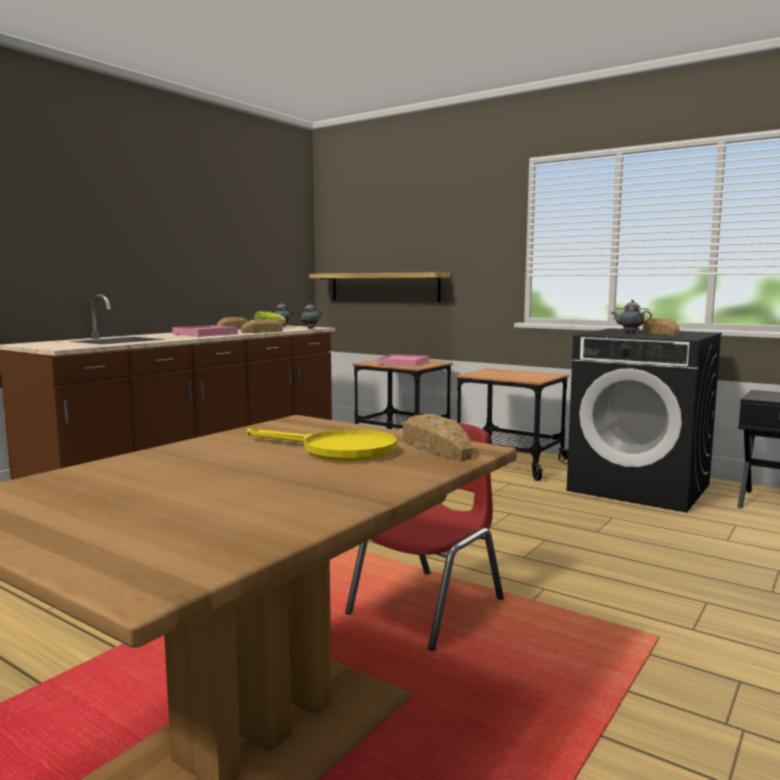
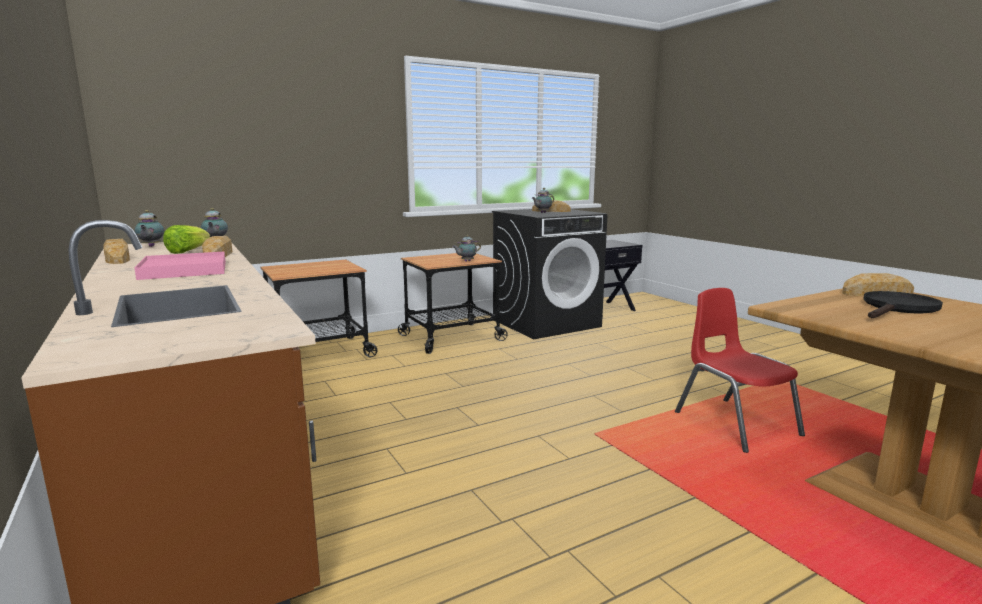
camera: 65 degrees left, 5 degrees up
(337, 450) = (897, 308): yellow frying pan -> black frying pan
(384, 287) = (234, 182): shelf -> none
(403, 363) = (315, 268): pink tray -> none
(510, 378) = (466, 261): none -> teapot

